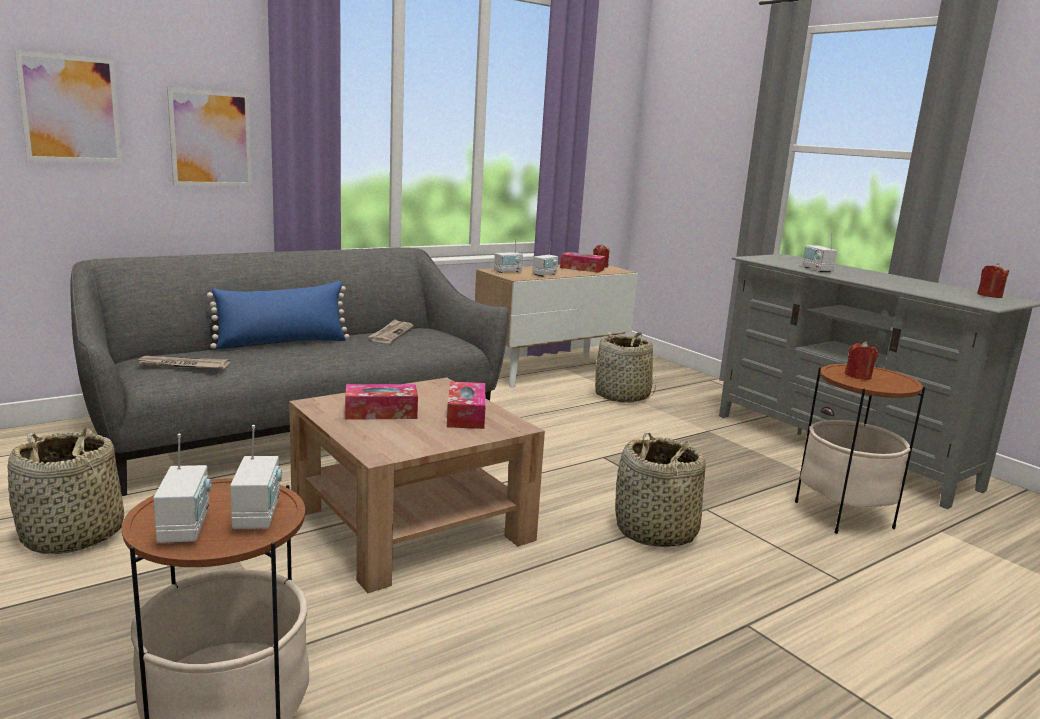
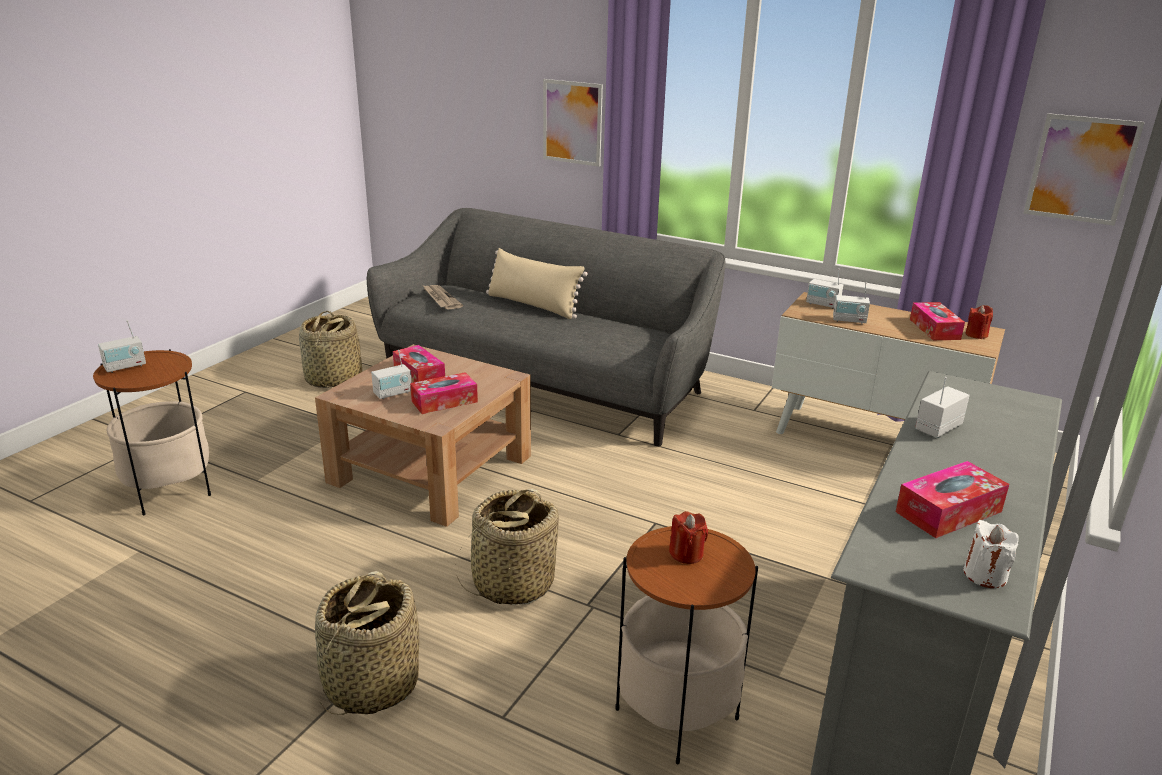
camera: 65 degrees right, 10 degrees up
(70, 109) = (485, 95): picture -> picture (1081, 169)
(258, 515) = (145, 376): radio -> radio (393, 393)
(282, 343) = (533, 305): blue pillow -> beige pillow
(391, 334) = (614, 327): newspaper -> none
(622, 396) = (854, 499): basket -> basket (370, 684)
(922, 287) = (948, 512): none -> tissue box
(989, 295) = (985, 575): red candle -> white candle

